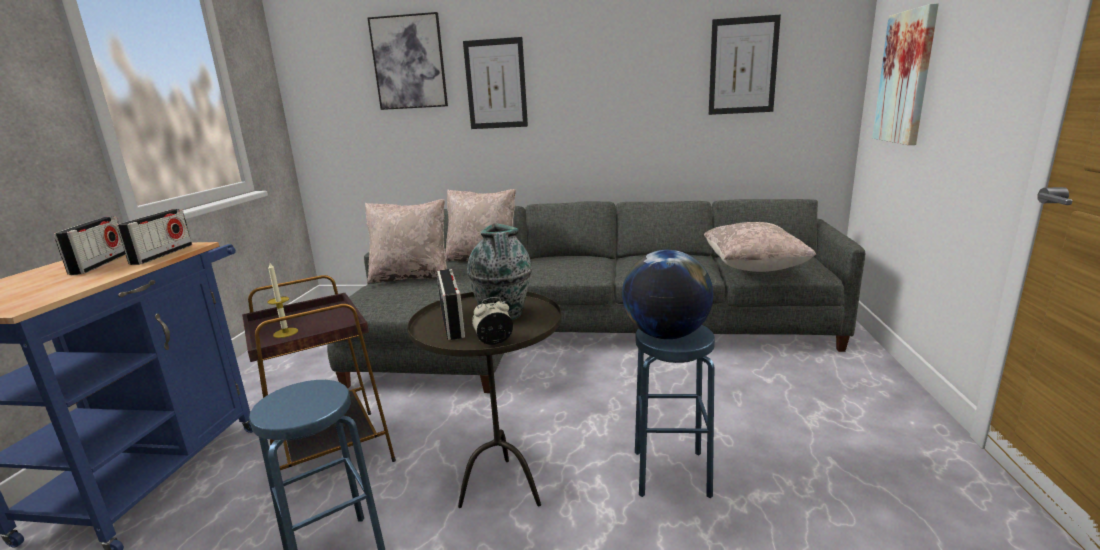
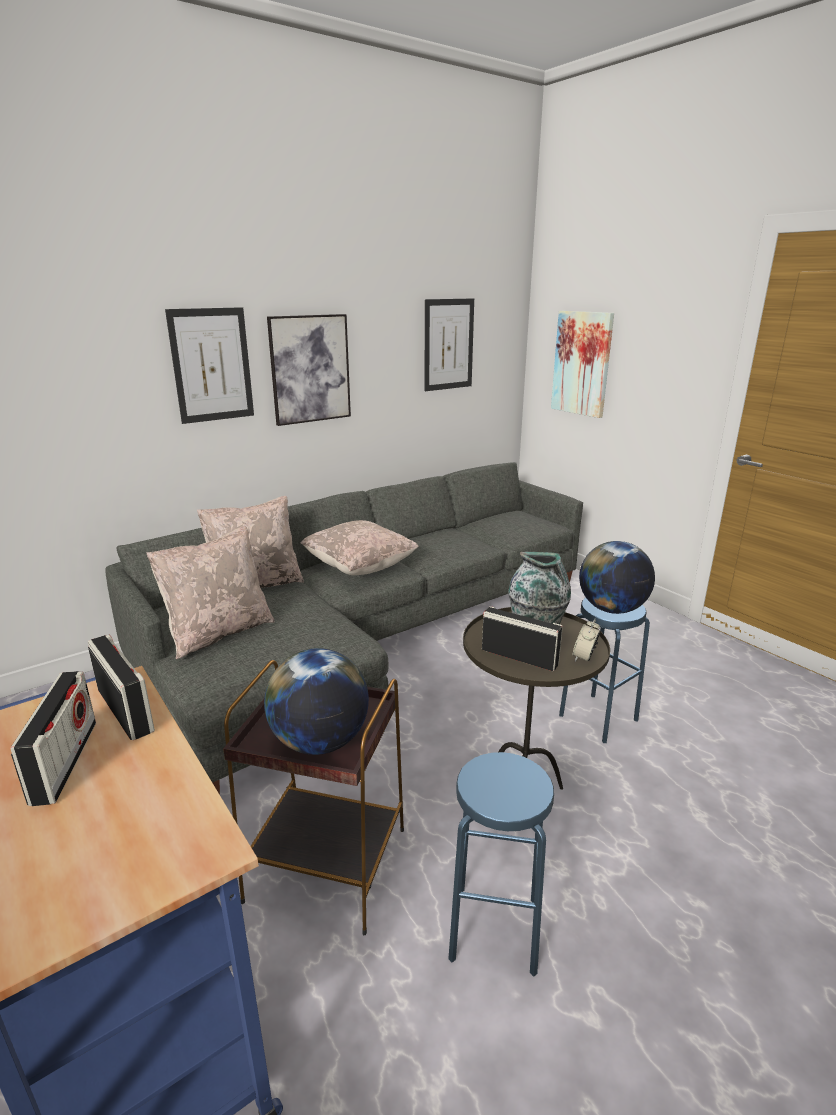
camera: 45 degrees left, 5 degrees up
(100, 264) = (65, 761): radio -> radio turned 45 degrees clockwise
(285, 333) = (320, 742): candle -> globe
(409, 62) = (82, 336): picture -> picture (310, 369)
(753, 268) = (510, 532): beige pillow -> beige pillow (359, 568)

